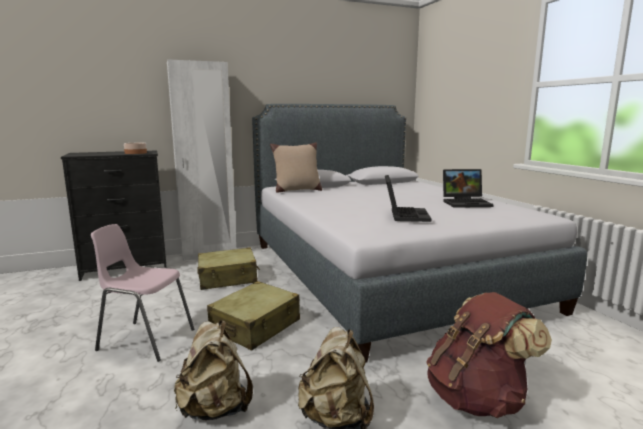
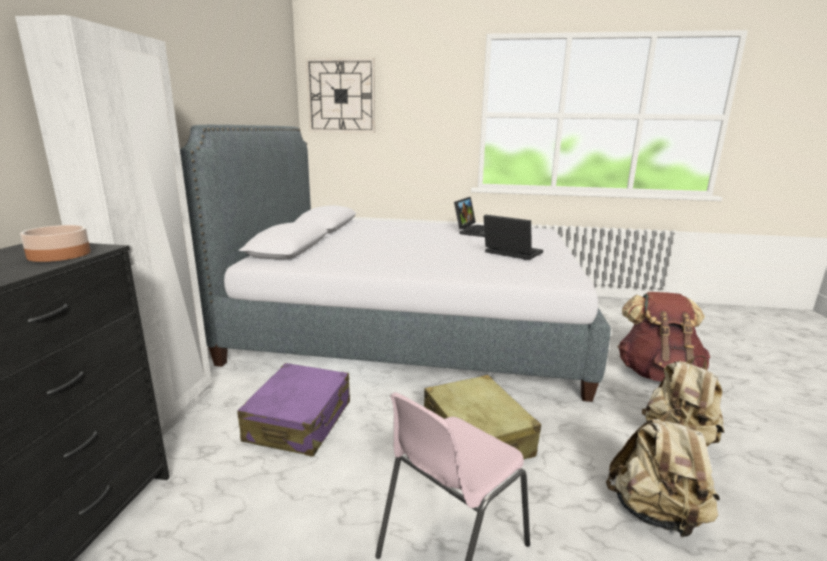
camera: 60 degrees left, 5 degrees up
(228, 278) = (299, 421): beige suitcase -> purple suitcase
(296, 190) = (303, 258): beige pillow -> none
(437, 78) = (341, 96): none -> wall clock

